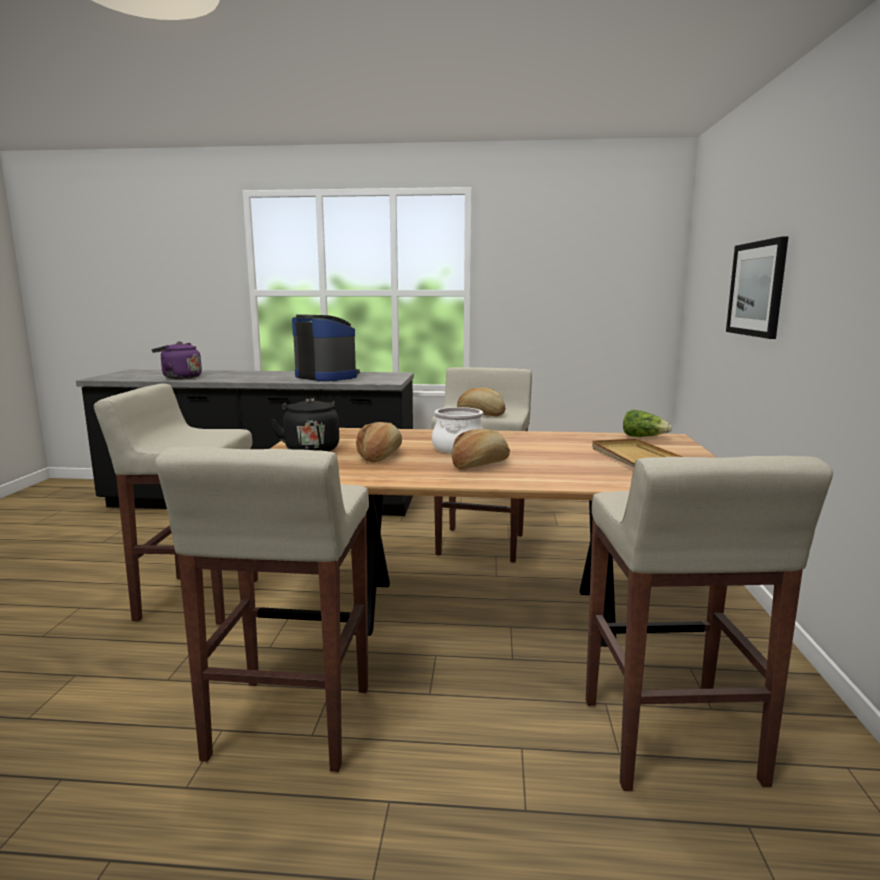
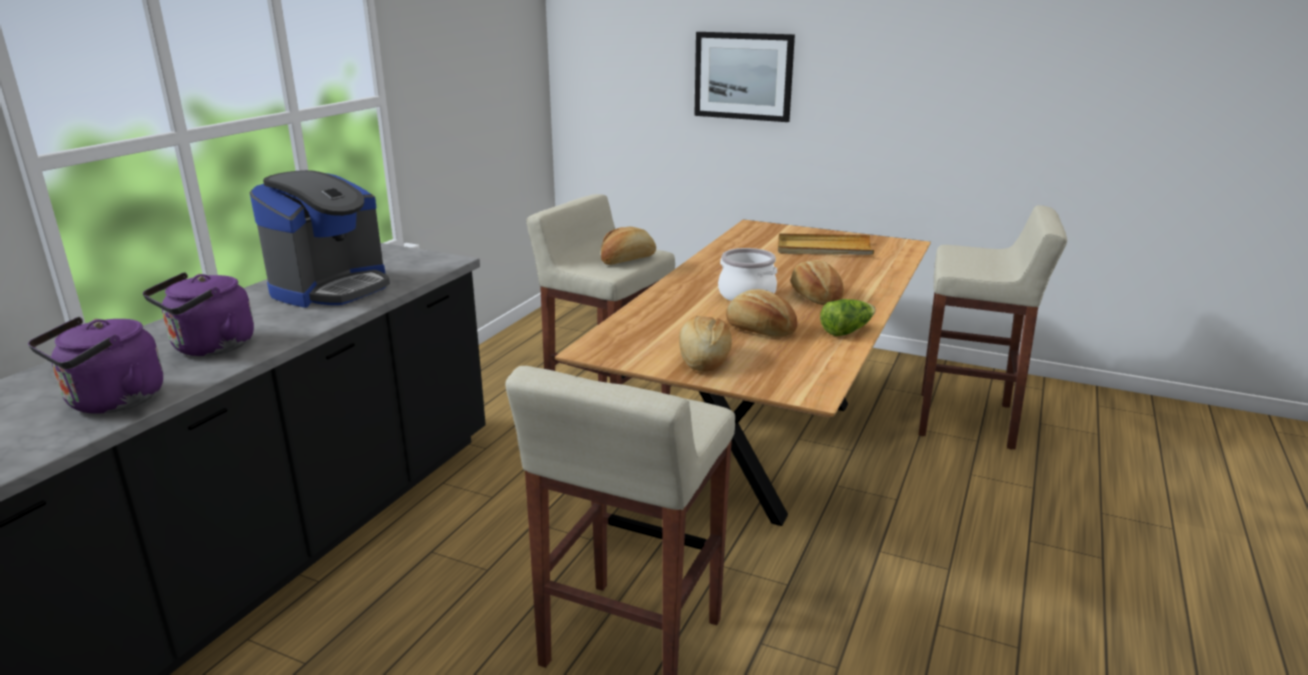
camera: 70 degrees left, 10 degrees up
(239, 377) = (209, 348): none -> purple kettle
(289, 724) = (933, 581): beige stool -> none
(311, 449) = (702, 359): black kettle -> bread
(327, 377) = (331, 288): coffee machine -> coffee machine turned 150 degrees clockwise
(644, 437) = (747, 232): lettuce -> lettuce (846, 331)

